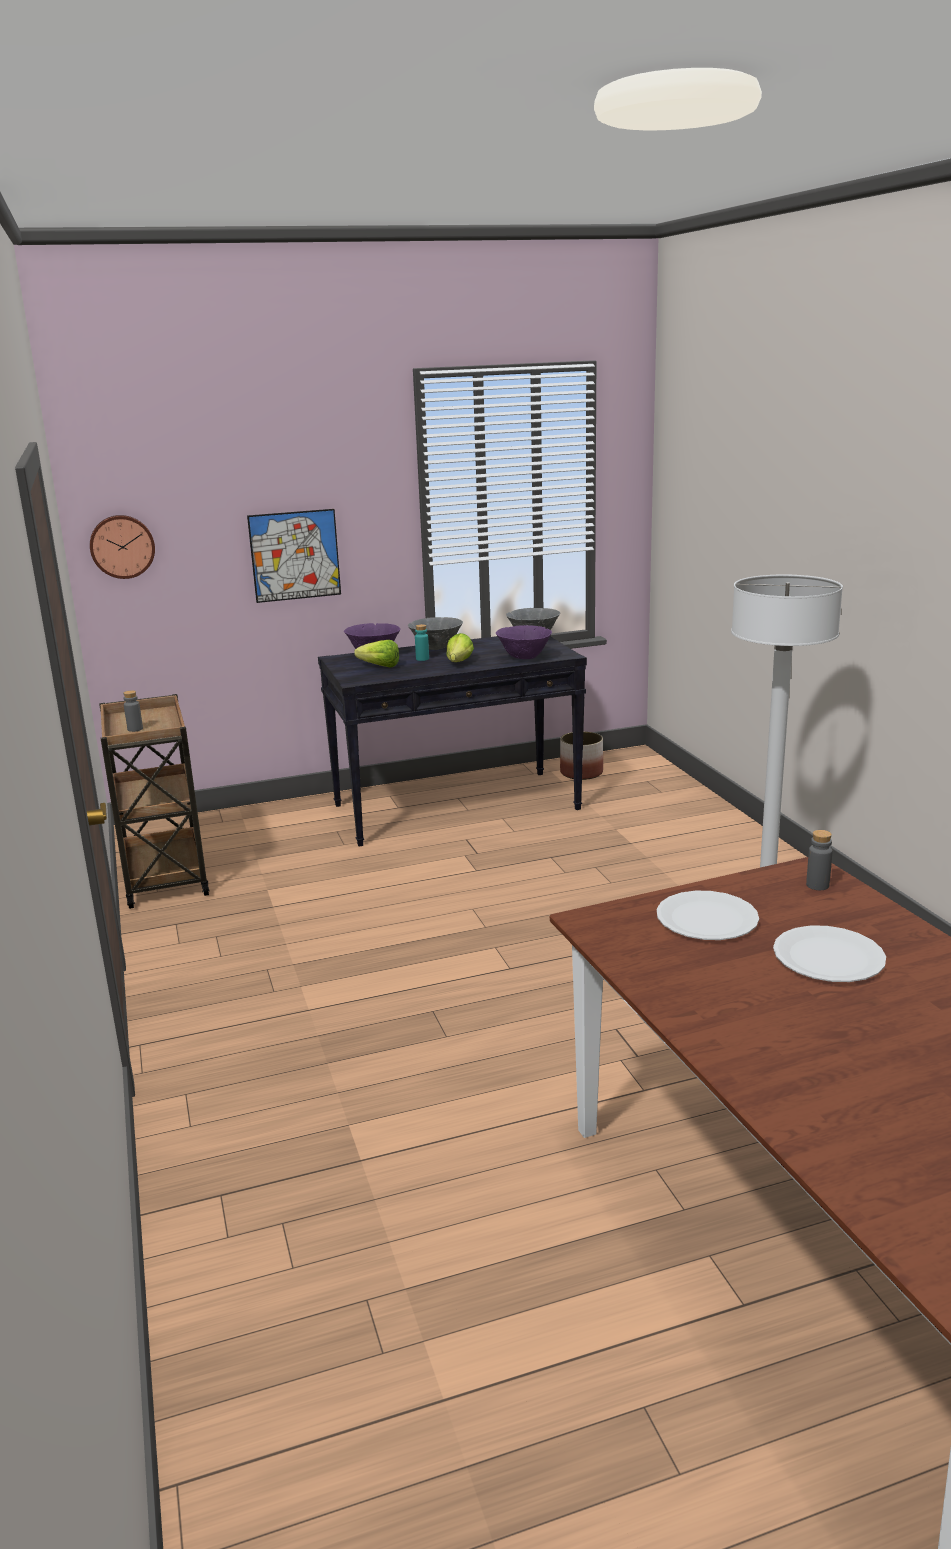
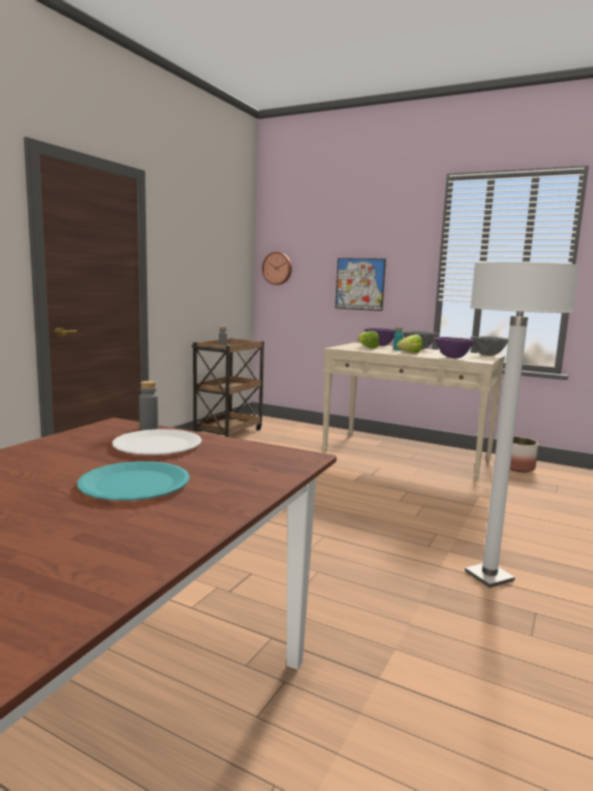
camera: 45 degrees right, 10 degrees down
(457, 807) = (406, 455): black console table -> beige console table
(817, 885) = (272, 462): grey bottle -> grey bottle (149, 427)
(829, 957) = (135, 484): white plate -> turquoise plate

